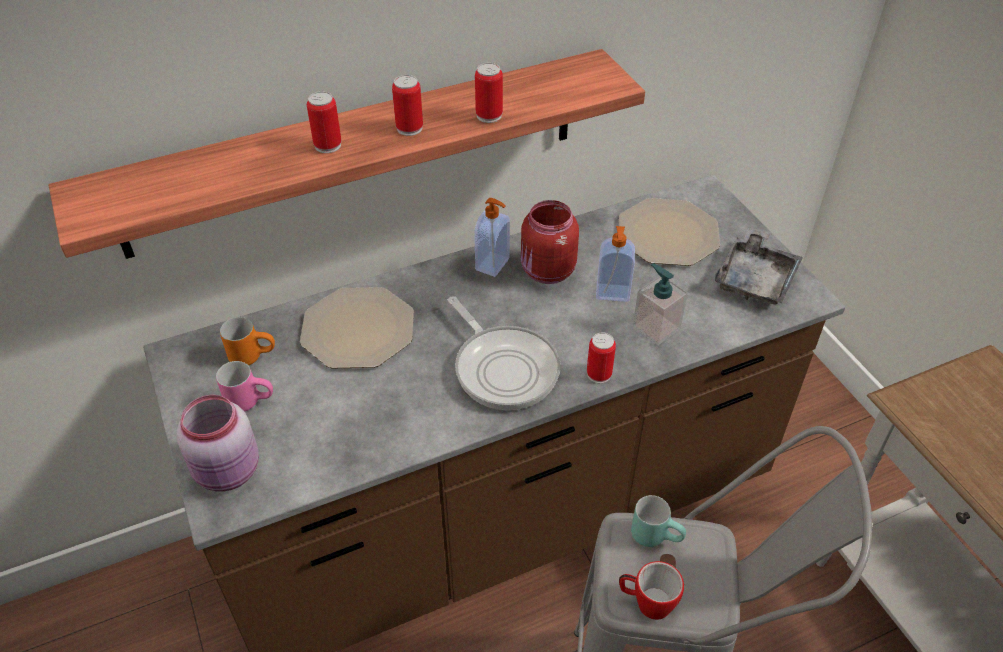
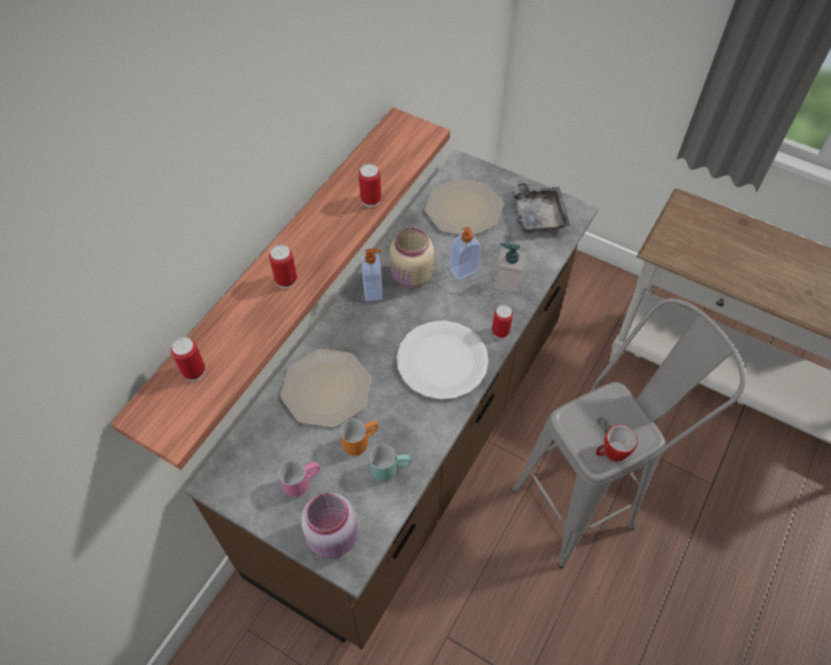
camera: 35 degrees left, 10 degrees up
(253, 355) = (271, 449): orange mug -> orange mug (359, 440)
(409, 128) = (328, 237): can -> can (193, 371)
(503, 368) = (442, 361): frying pan -> white plate
(546, 272) = (411, 277): red jar -> beige jar
(656, 535) = (586, 410): turquoise mug -> turquoise mug (389, 467)

